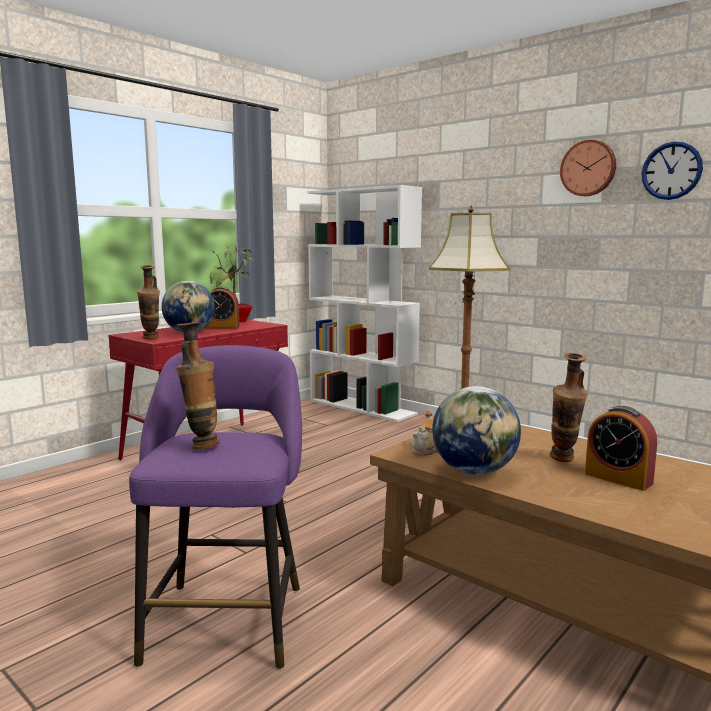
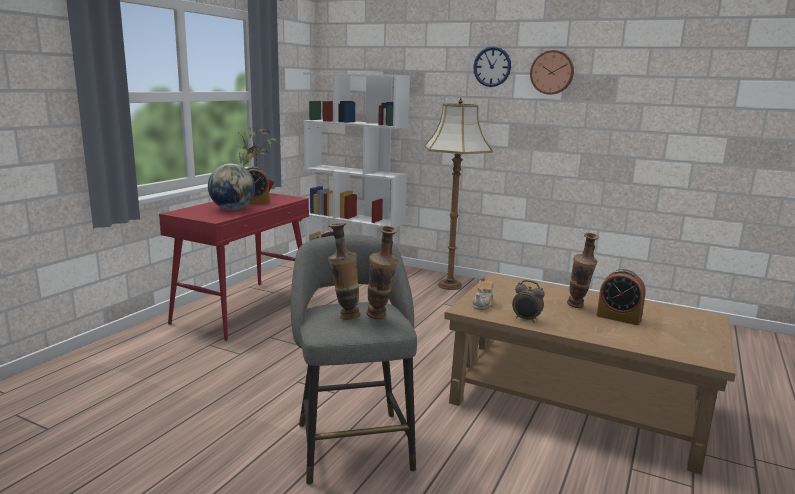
camera: 15 degrees left, 5 degrees up
(151, 339) = (207, 218): vase -> vase (380, 318)
(227, 617) = (353, 442): purple stool -> grey stool
(474, 471) = (526, 320): globe -> alarm clock
(671, 171) = (615, 80): wall clock -> wall clock (492, 66)

